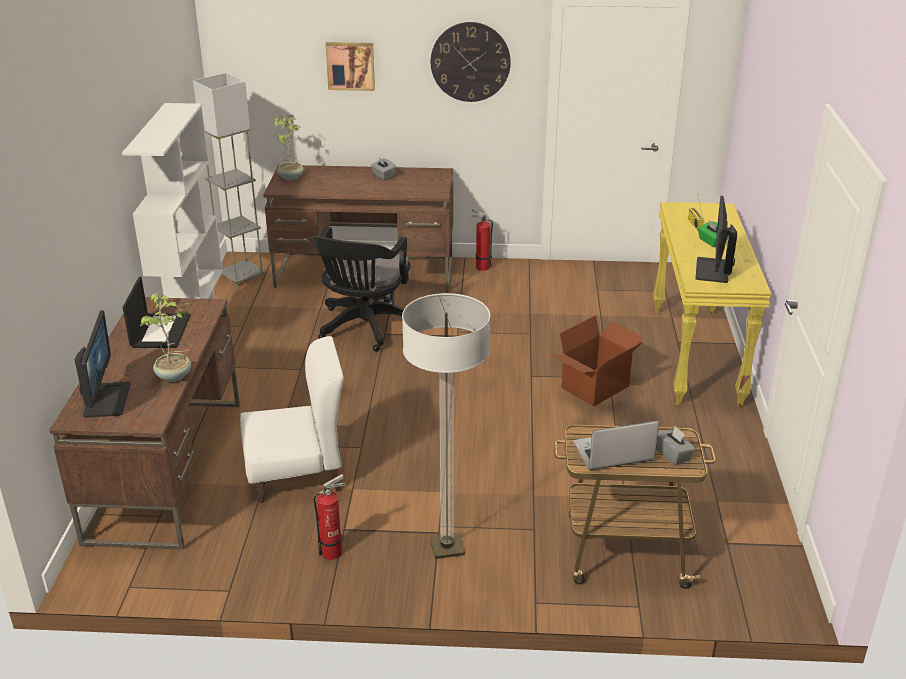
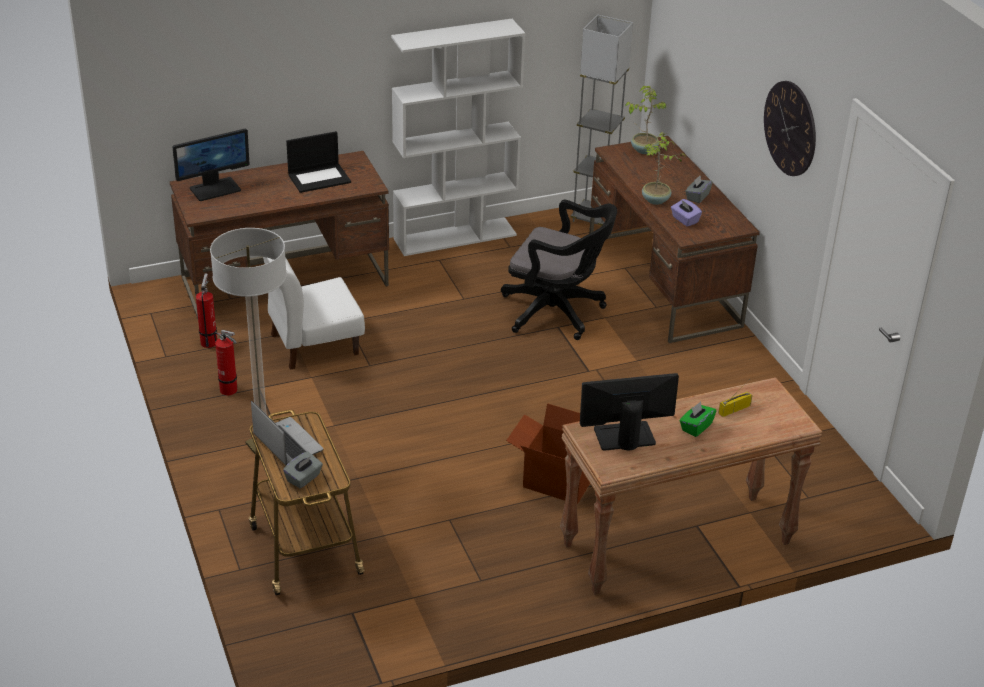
camera: 65 degrees right, 5 degrees up
(174, 376) = (260, 205): potted plant -> potted plant (655, 200)
(297, 475) = (313, 344): white chair -> white chair turned 105 degrees clockwise
(350, 65) = (722, 72): picture -> none
(364, 328) = (557, 313): black office chair -> black office chair turned 150 degrees counterclockwise
(412, 188) = (684, 220): none -> purple tissue box
(481, 267) = (742, 351): fire extinguisher -> fire extinguisher (209, 341)
(697, 356) = (676, 545): yellow console table -> brown console table

